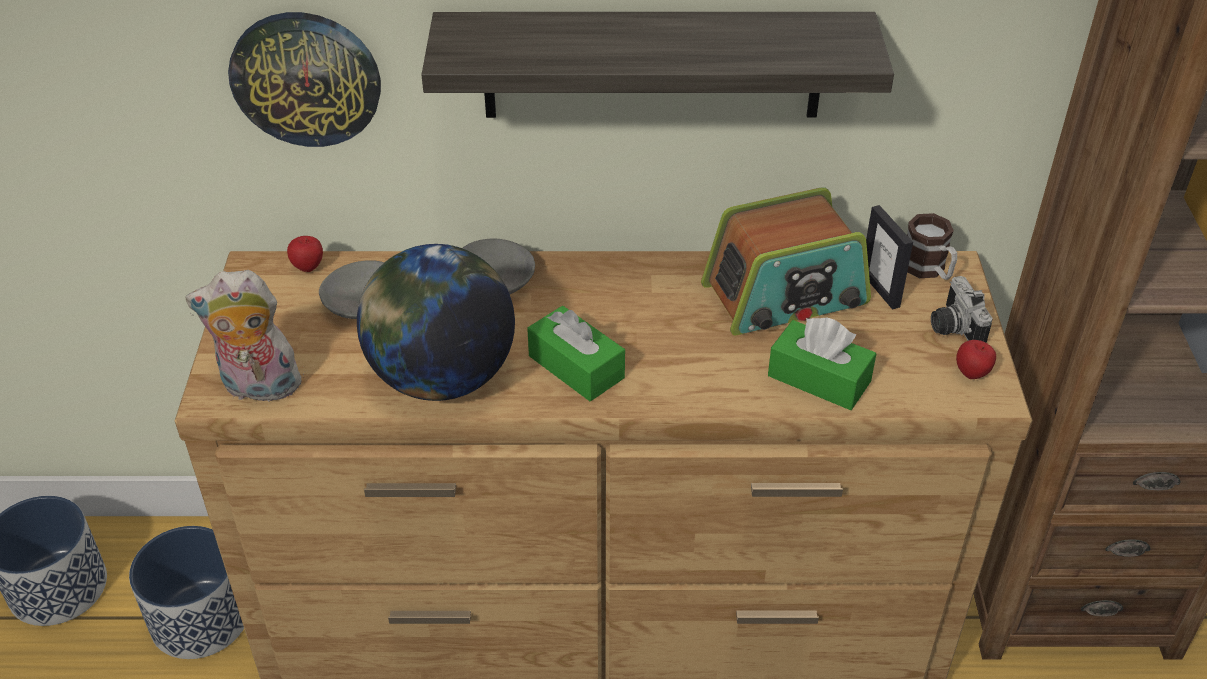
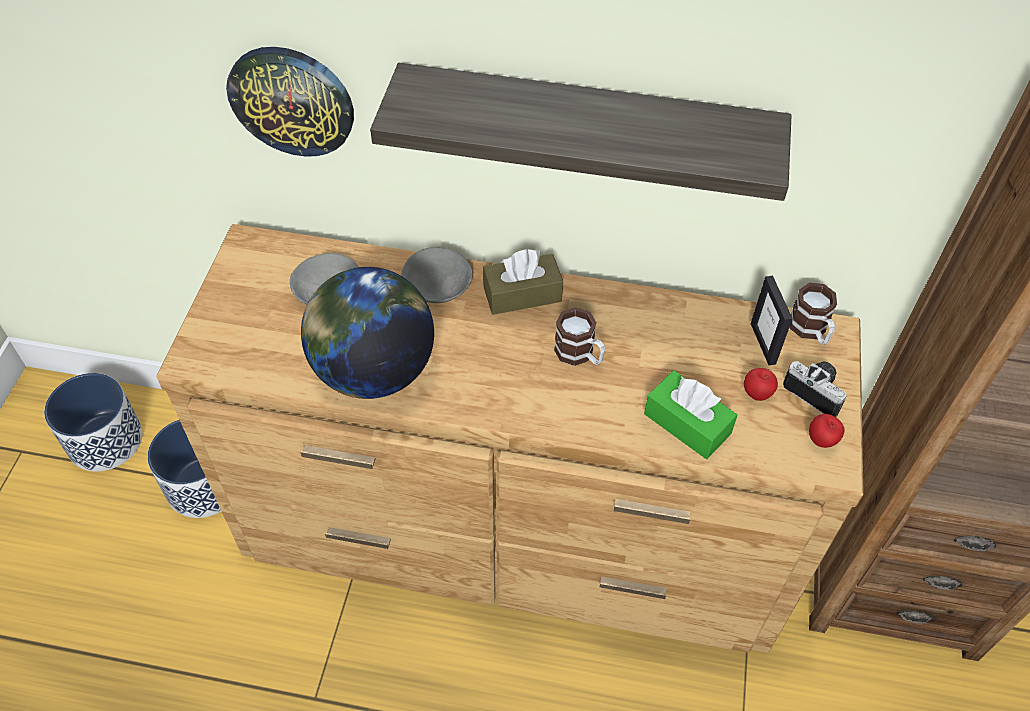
camera: 10 degrees right, 10 degrees up
(258, 388) = (226, 357): plush toy -> none
(308, 267) = (291, 249): apple -> apple (757, 394)
(576, 367) = (485, 379): green tissue box -> none
(595, 277) = (522, 294): none -> brown tissue box
(678, 328) = (580, 355): none -> mug
(785, 295) = (679, 337): radio -> none
(952, 327) = (816, 391): camera -> camera turned 135 degrees clockwise

